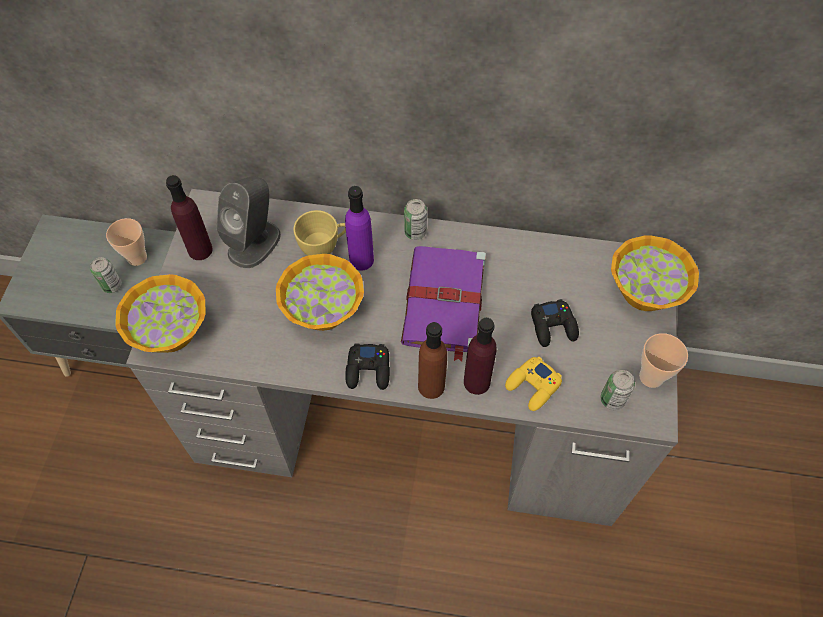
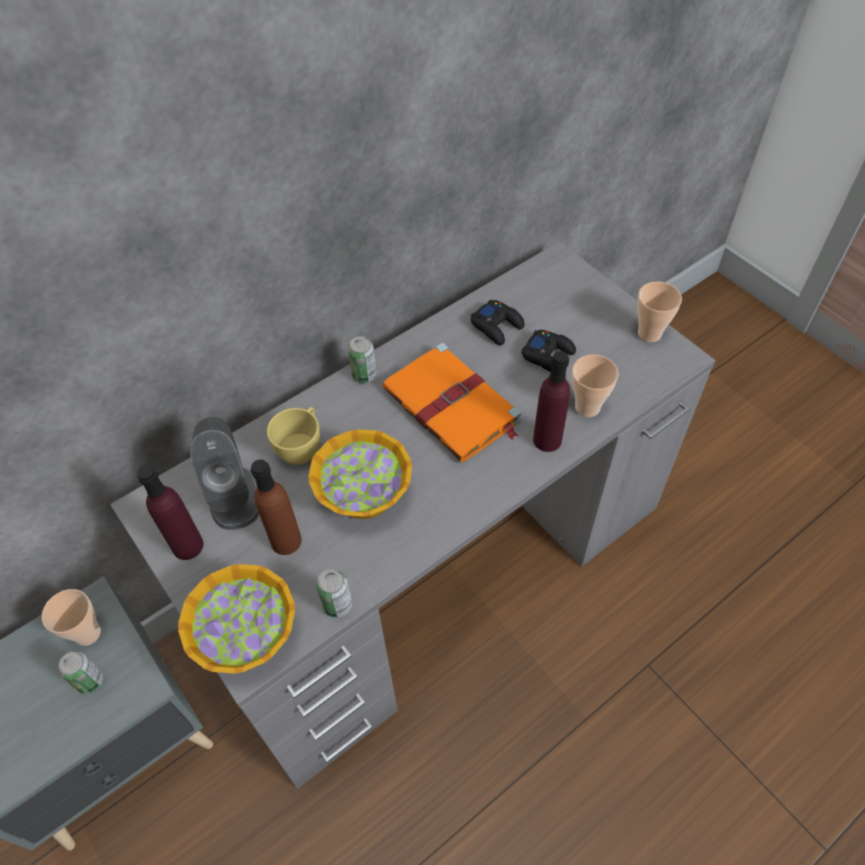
camera: 45 degrees left, 5 degrees down
(361, 260) = (347, 431): purple bottle -> none
(368, 370) = (459, 505): black game controller -> black game controller (497, 326)
(431, 386) = (520, 473): brown bottle -> brown bottle (286, 541)
(444, 303) = (453, 406): purple book -> orange book
(533, 386) = (587, 407): yellow game controller -> cup
(612, 399) = (646, 369): can -> can (337, 605)
(645, 291) = (576, 282): bowl -> none

